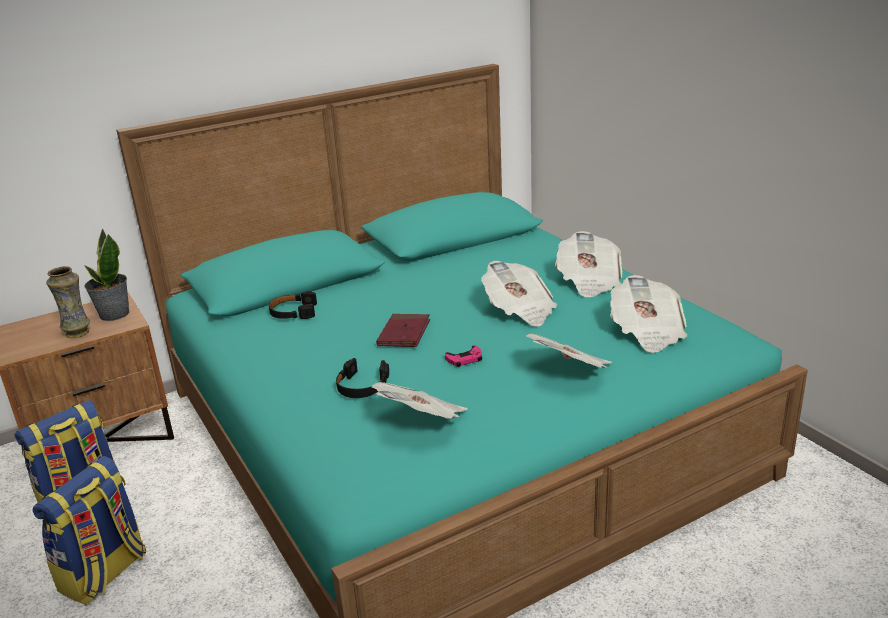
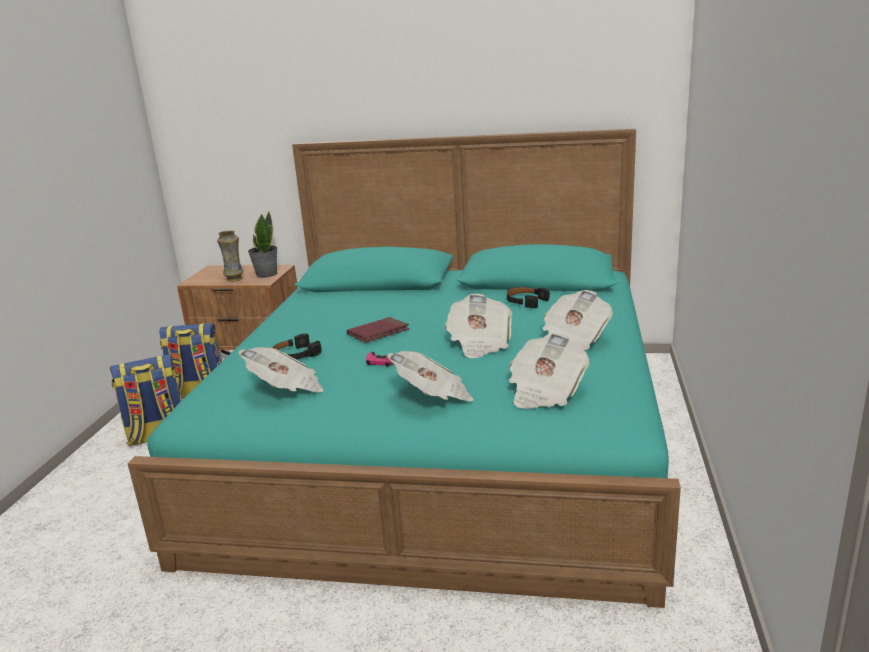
camera: 40 degrees right, 5 degrees down
(293, 312) = (344, 299): black headphones -> black headphones (526, 301)

